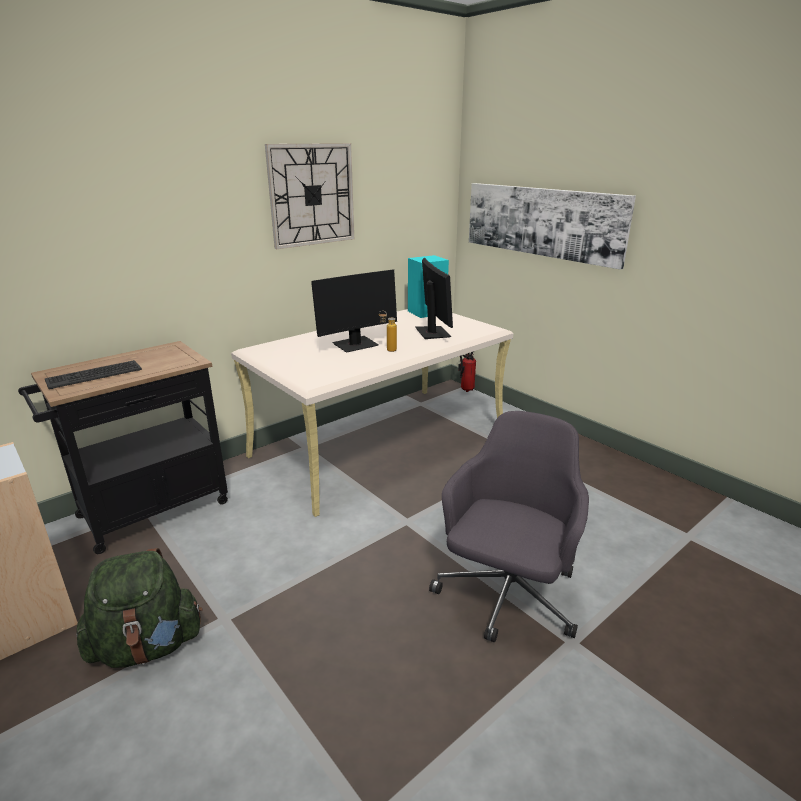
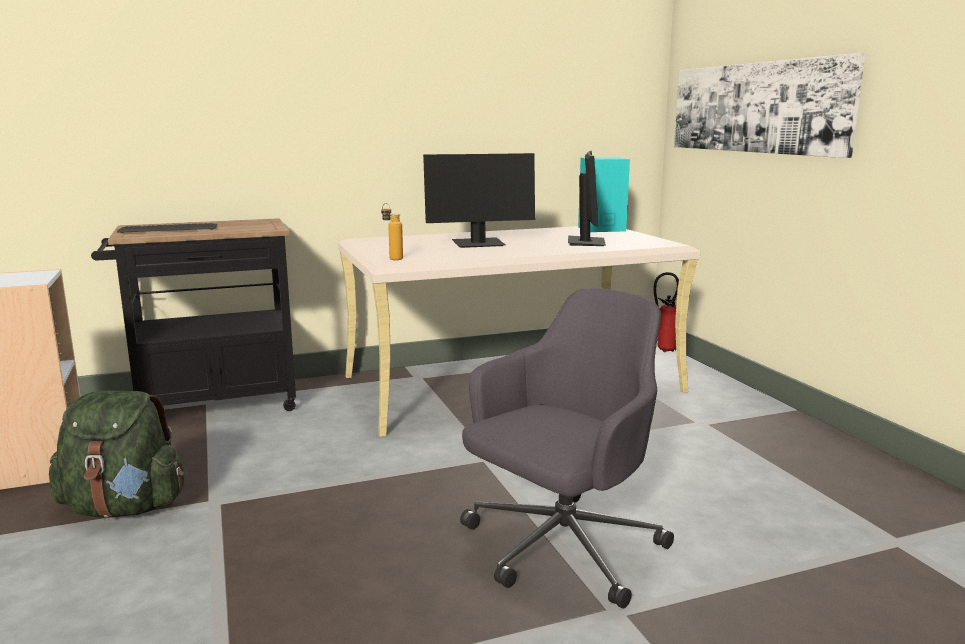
camera: 20 degrees right, 10 degrees down
(312, 195) = (456, 71): wall clock -> none
(387, 349) = (512, 249): bottle -> bottle (392, 258)

